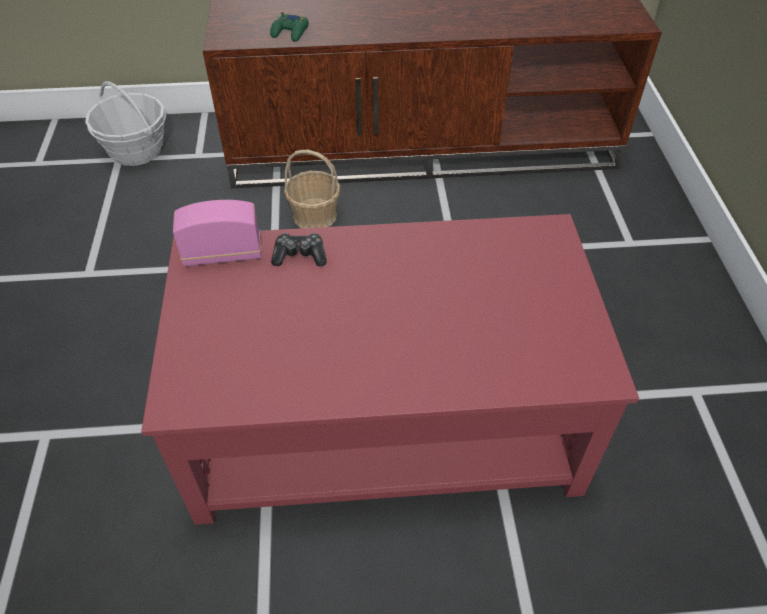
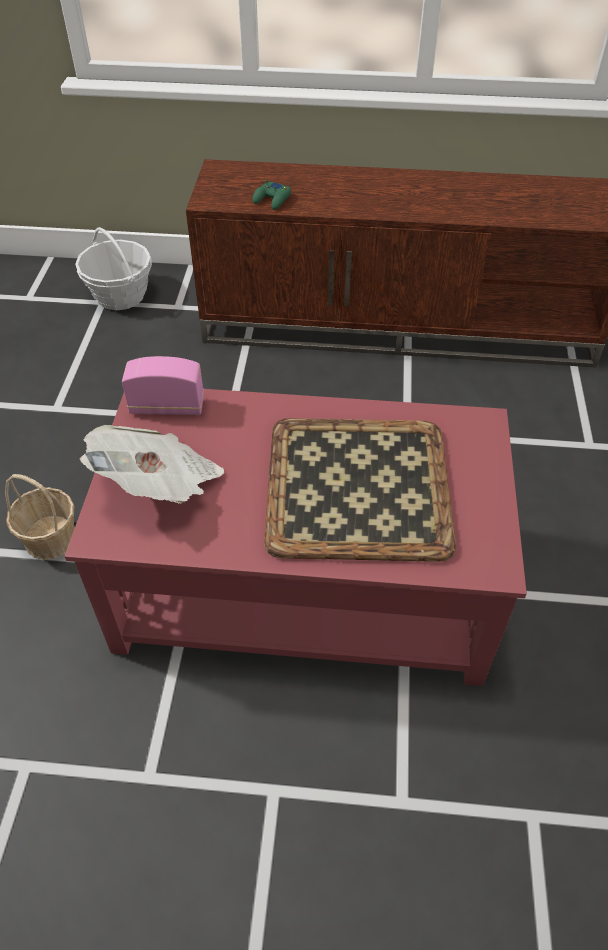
camera: 10 degrees right, 0 degrees up
(232, 337) = (160, 484): none -> newspaper
(300, 256) = (237, 417): game controller -> none
(314, 215) = (277, 378): basket -> basket (50, 538)
(444, 310) = (359, 486): none -> tray

